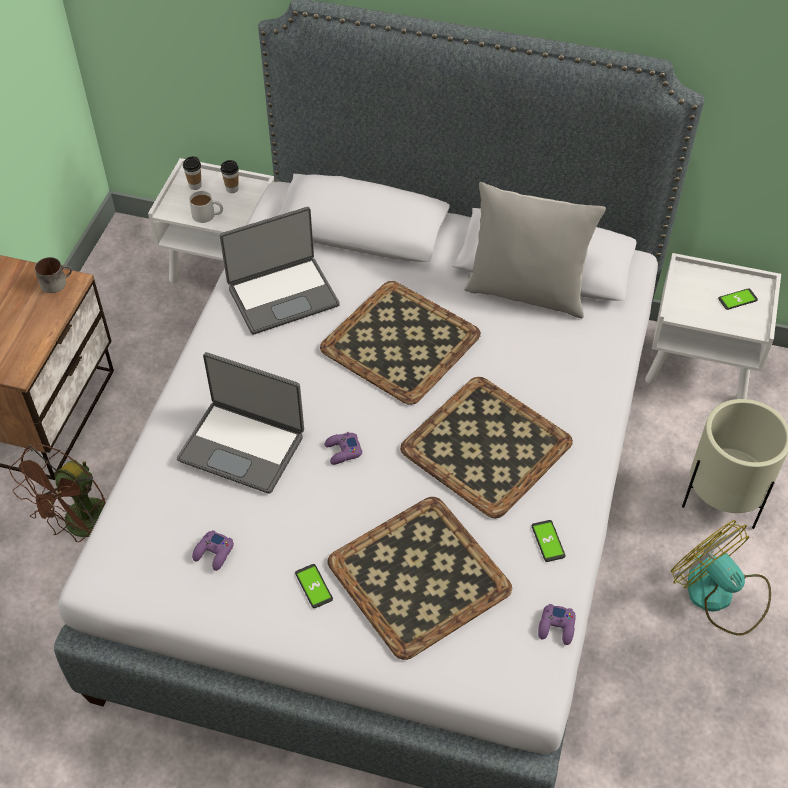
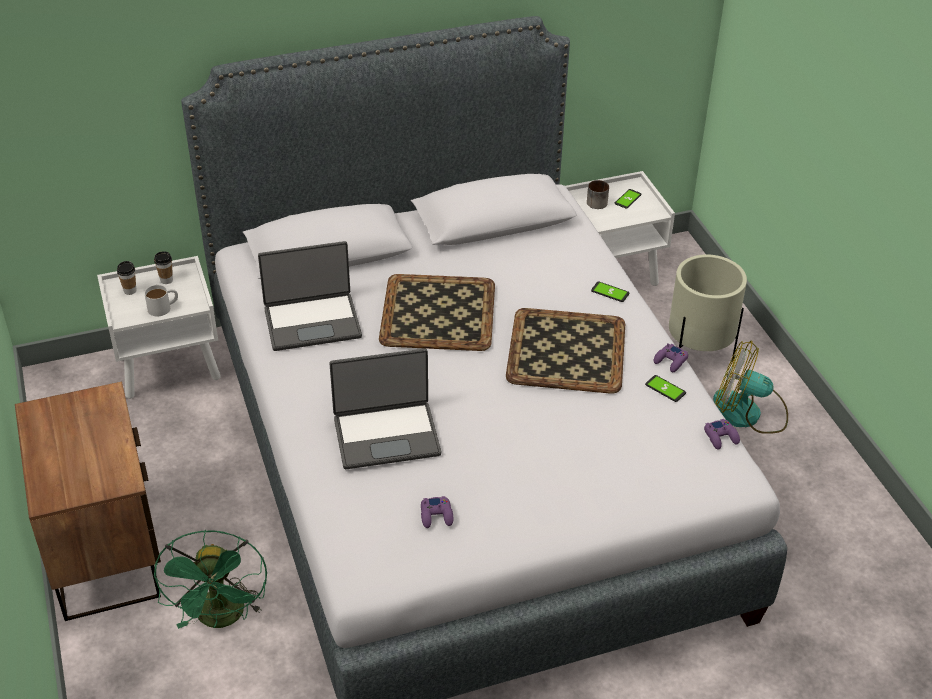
camera: 35 degrees left, 10 degrees down
(56, 282) = (92, 400): mug -> mug (597, 201)
(82, 527) = (222, 619): brown fan -> green fan
(282, 295) = (312, 322): laptop -> laptop turned 45 degrees clockwise
(313, 586) = (532, 499): phone -> phone (610, 292)
(343, 451) = (466, 402): purple game controller -> purple game controller (670, 361)
(421, 576) = (602, 453): tray -> none
(526, 292) = (498, 242): grey pillow -> none

